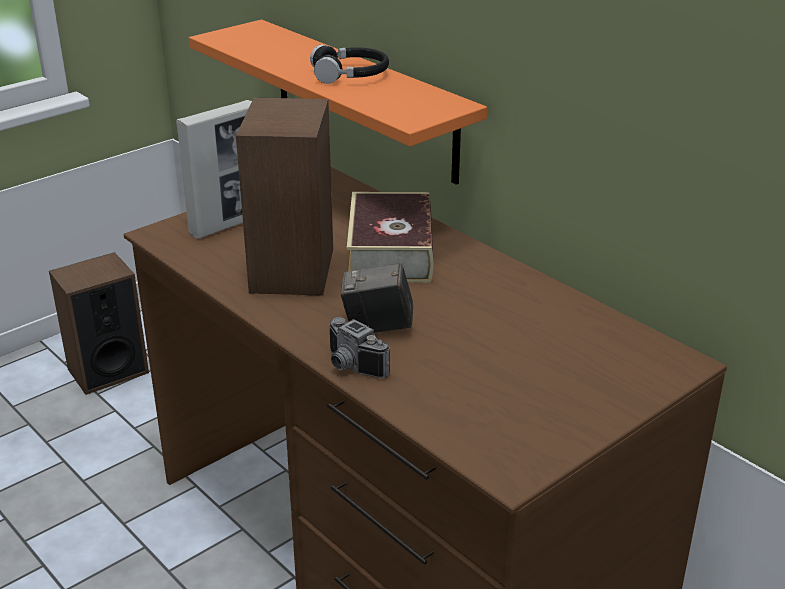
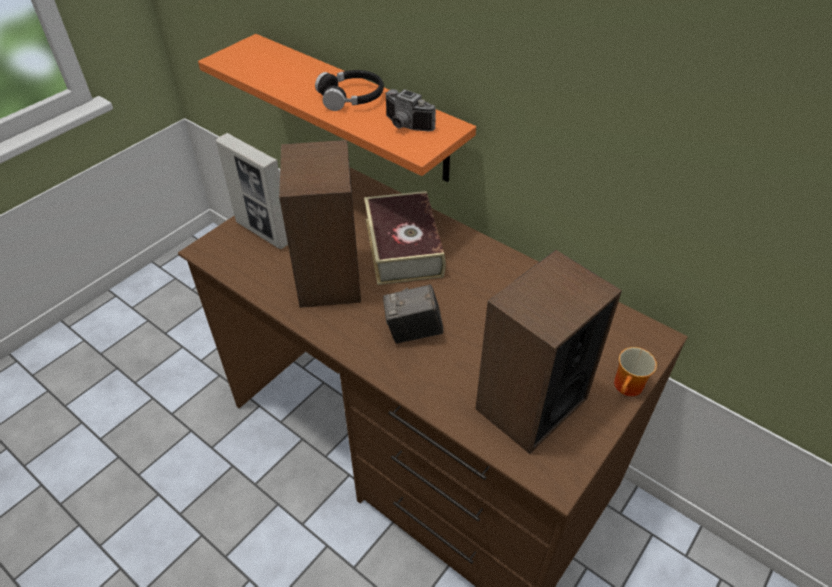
camera: 10 degrees left, 15 degrees up
(107, 371) = (168, 311): speaker -> speaker (530, 403)
(227, 224) = (263, 232): picture frame -> picture frame turned 90 degrees clockwise
(351, 367) = (403, 379): camera -> camera (405, 126)
(632, 404) = (629, 388): none -> mug

